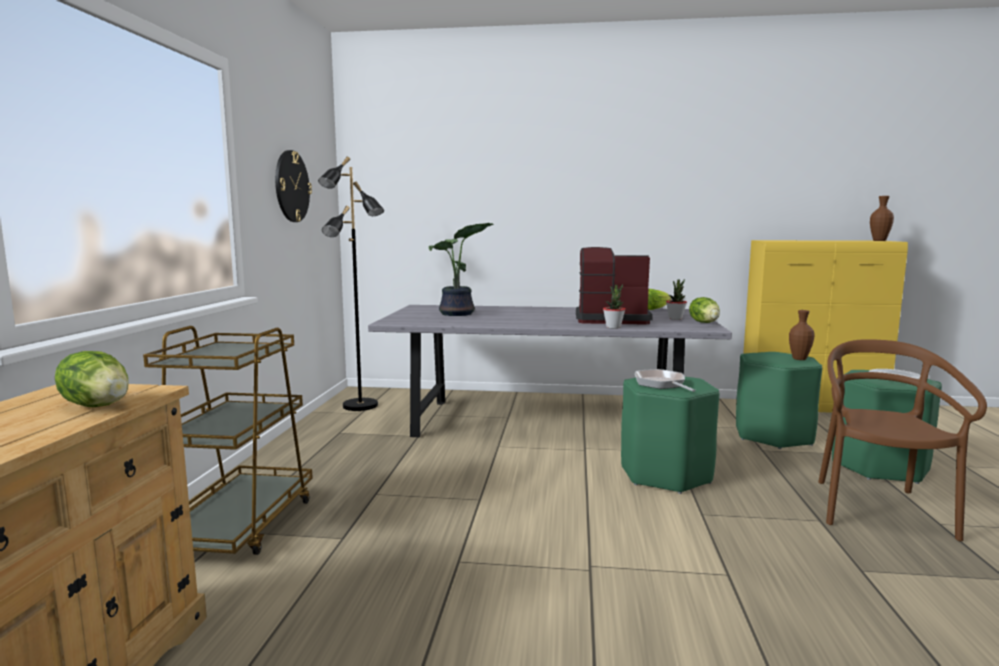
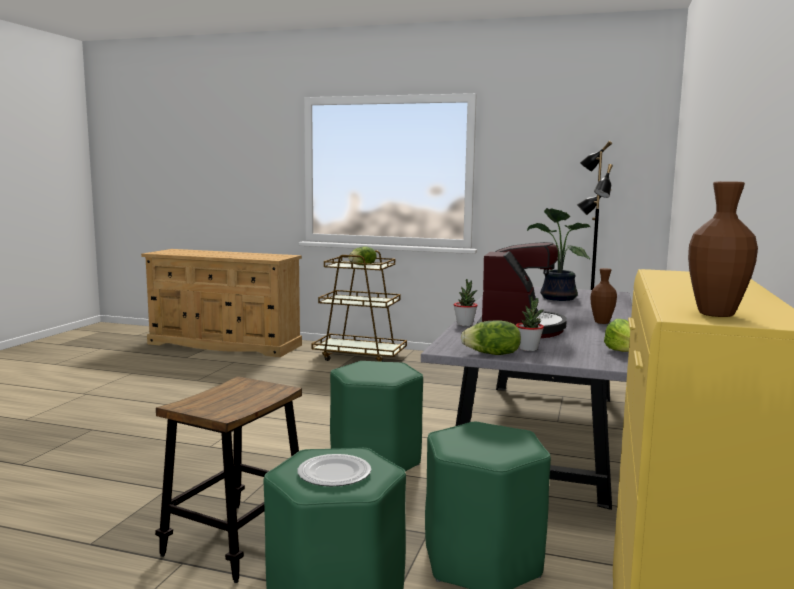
camera: 100 degrees right, 0 degrees up
(98, 405) = (259, 257): lettuce -> lettuce (362, 265)
(291, 186) = (559, 171): wall clock -> none
(661, 384) = (371, 367): frying pan -> none
(799, 359) = (472, 450): brown vase -> brown vase (601, 322)
(878, 509) = (236, 541): brown chair -> stool

